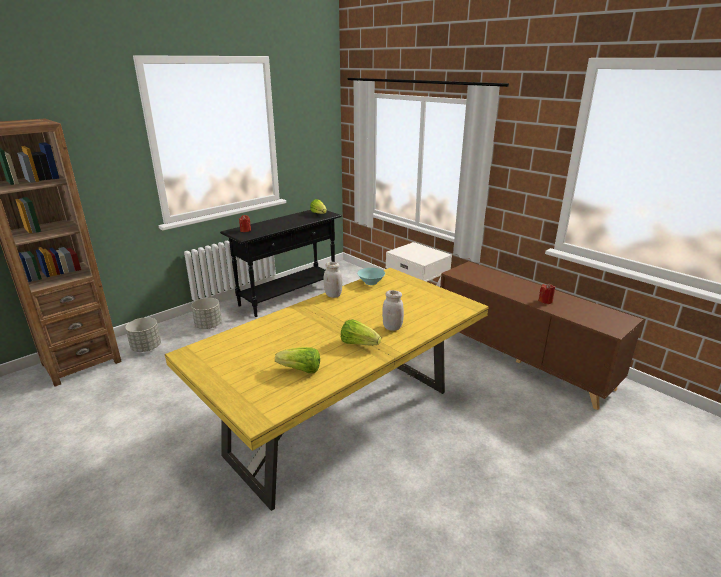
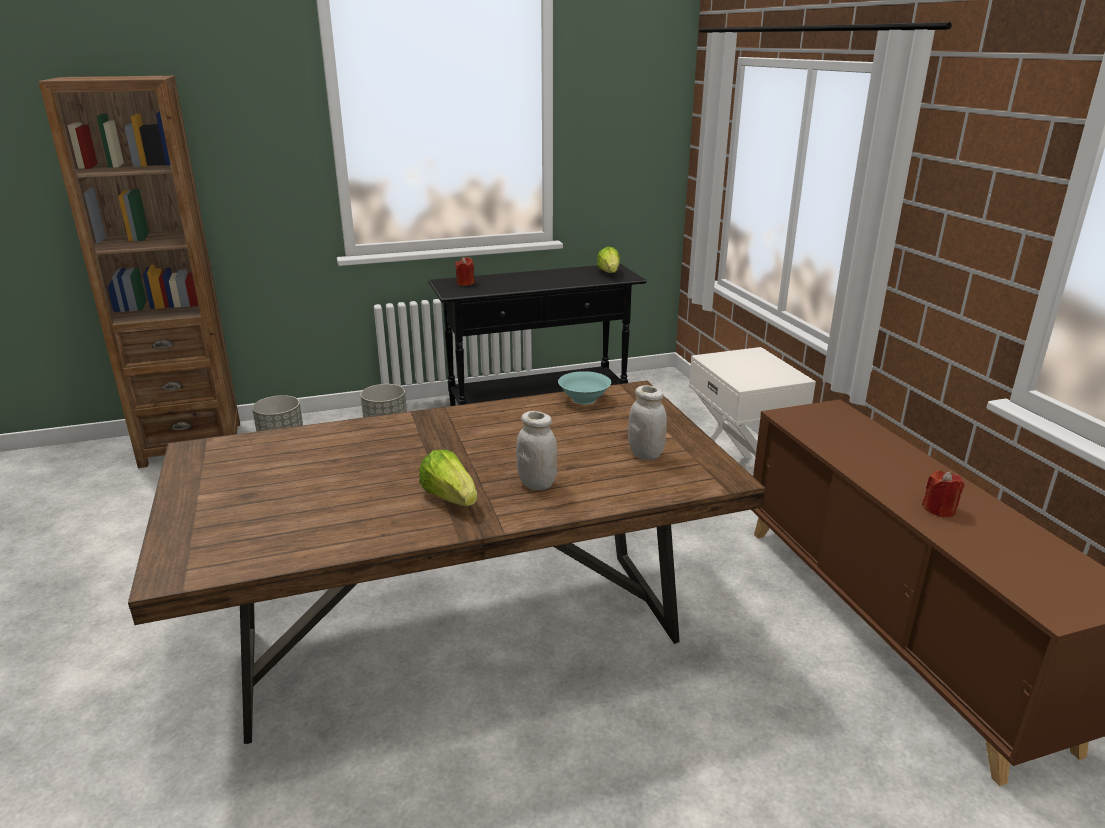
camera: 25 degrees right, 0 degrees up
(300, 370) = (313, 517): lettuce -> none
(333, 295) = (498, 408): white jar -> white jar (645, 454)
(343, 421) = (463, 637): yellow dining table -> brown dining table

